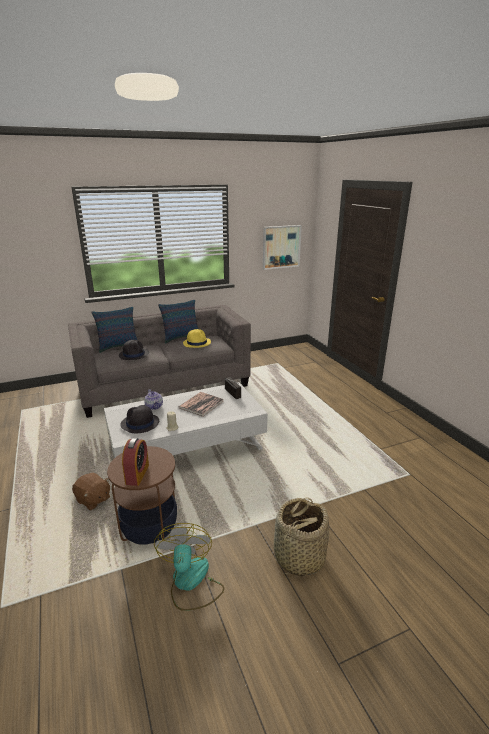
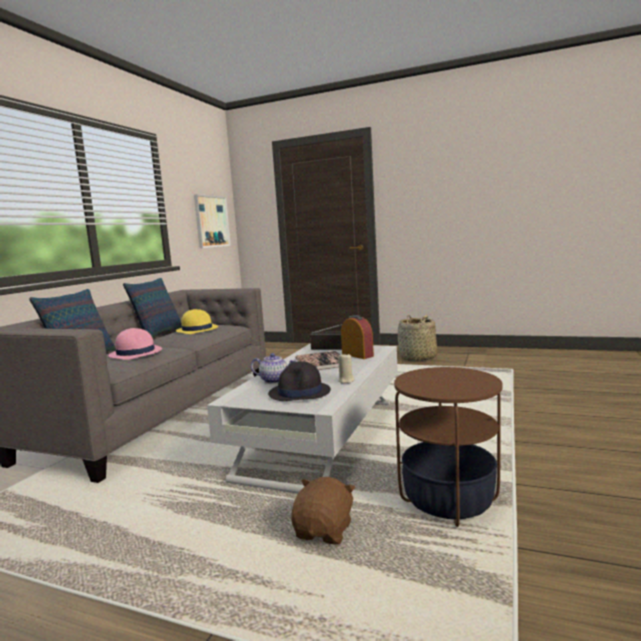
camera: 45 degrees left, 15 degrees down
(93, 500) = (325, 531): brown plush toy -> brown plush toy turned 60 degrees counterclockwise
(134, 354) = (136, 353): black hat -> pink hat
(137, 474) = (465, 385): alarm clock -> alarm clock (357, 355)
(191, 582) = (583, 502): fan -> none
(298, 557) = (584, 436): basket -> basket (418, 358)

